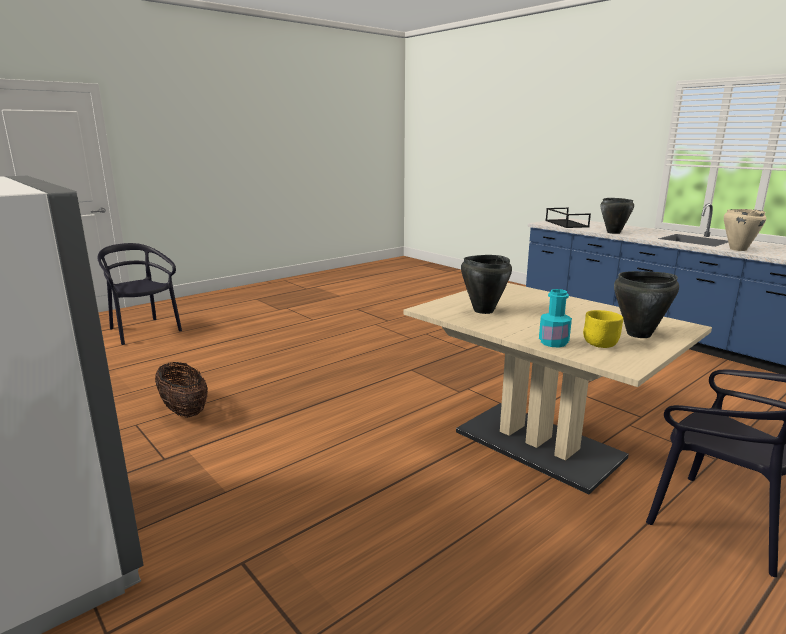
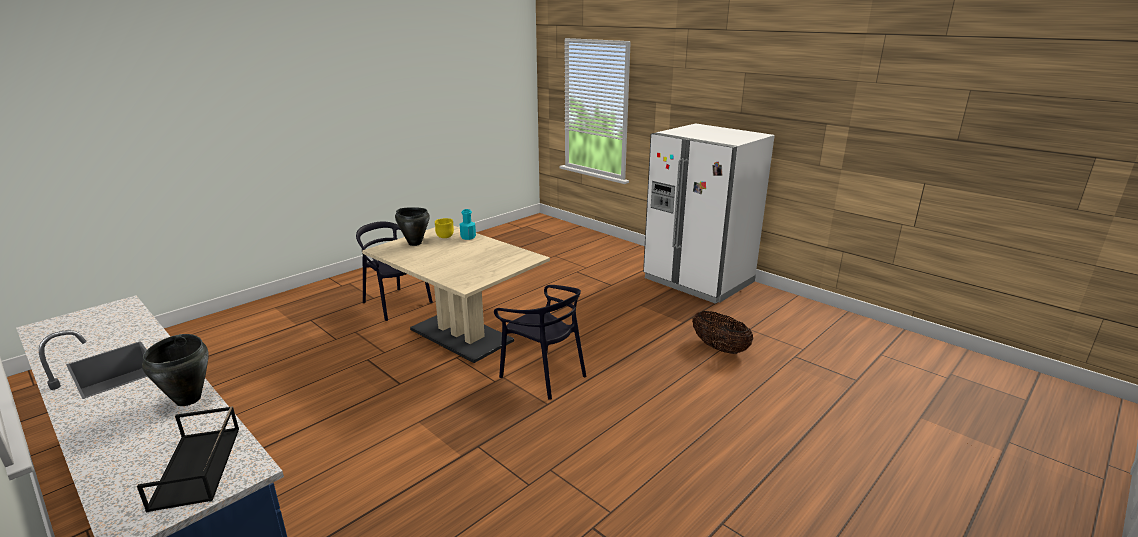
camera: 175 degrees right, 5 degrees up
(143, 331) = (937, 466): black chair -> black chair (544, 375)
(483, 310) = (495, 257): black cooking pot -> none
(737, 249) = (134, 331): beige cooking pot -> none

